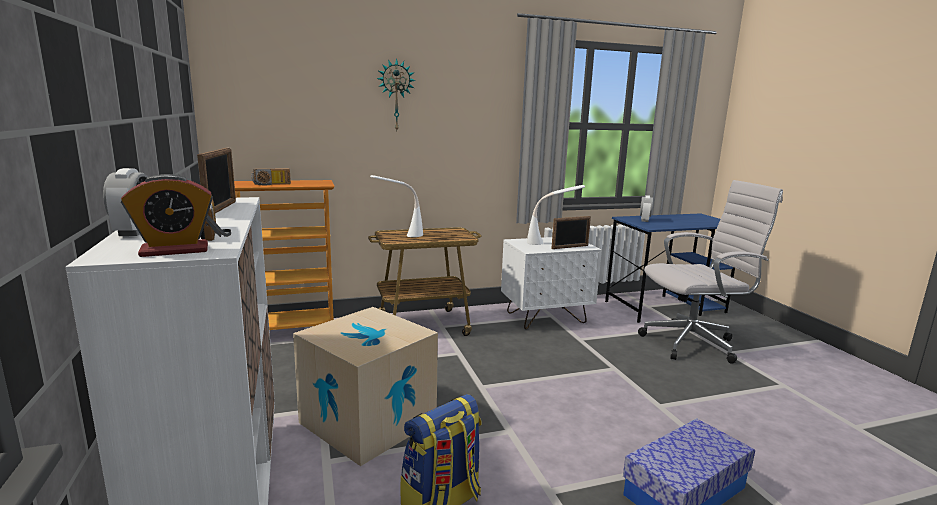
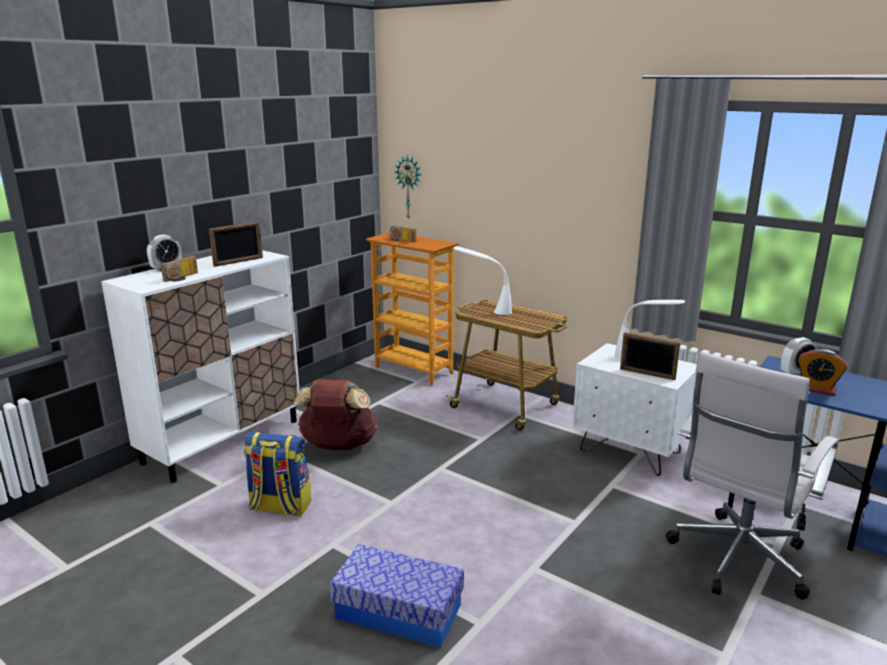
camera: 55 degrees right, 5 degrees up
(174, 250) = (141, 283): alarm clock -> alarm clock (816, 389)
(368, 421) = (338, 446): cardboard box -> brown backpack
(396, 95) = (520, 166): wall clock -> wall clock (409, 187)
(693, 343) = (736, 561): white office chair -> white office chair turned 90 degrees clockwise

